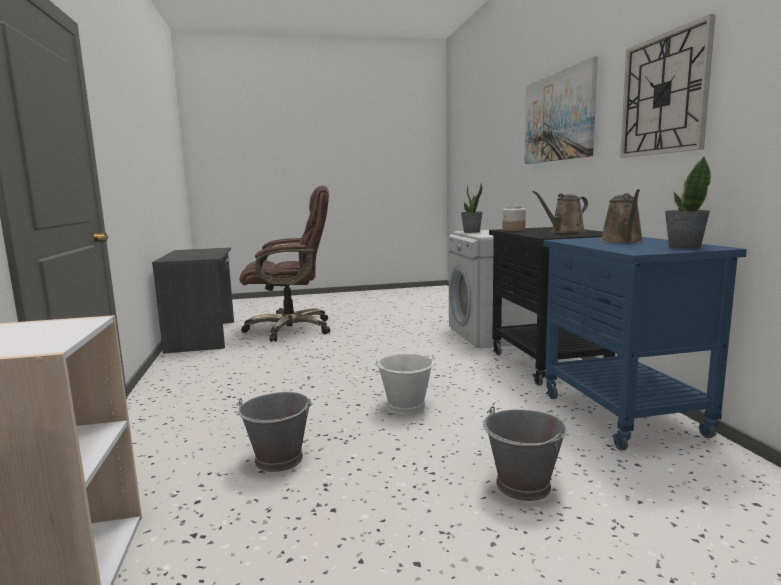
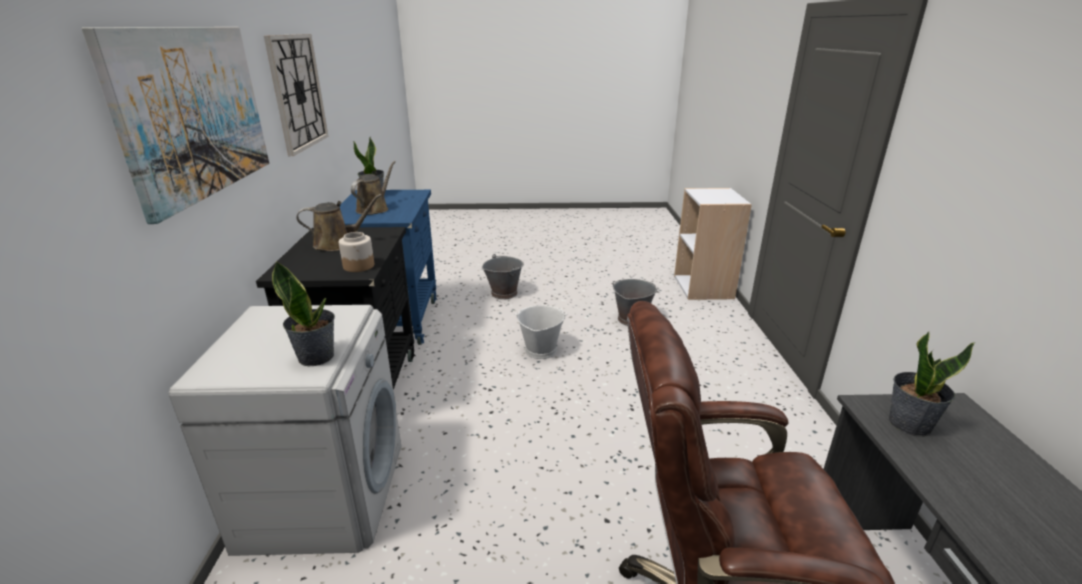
camera: 170 degrees left, 15 degrees up
(201, 256) = (909, 424): none -> potted plant

